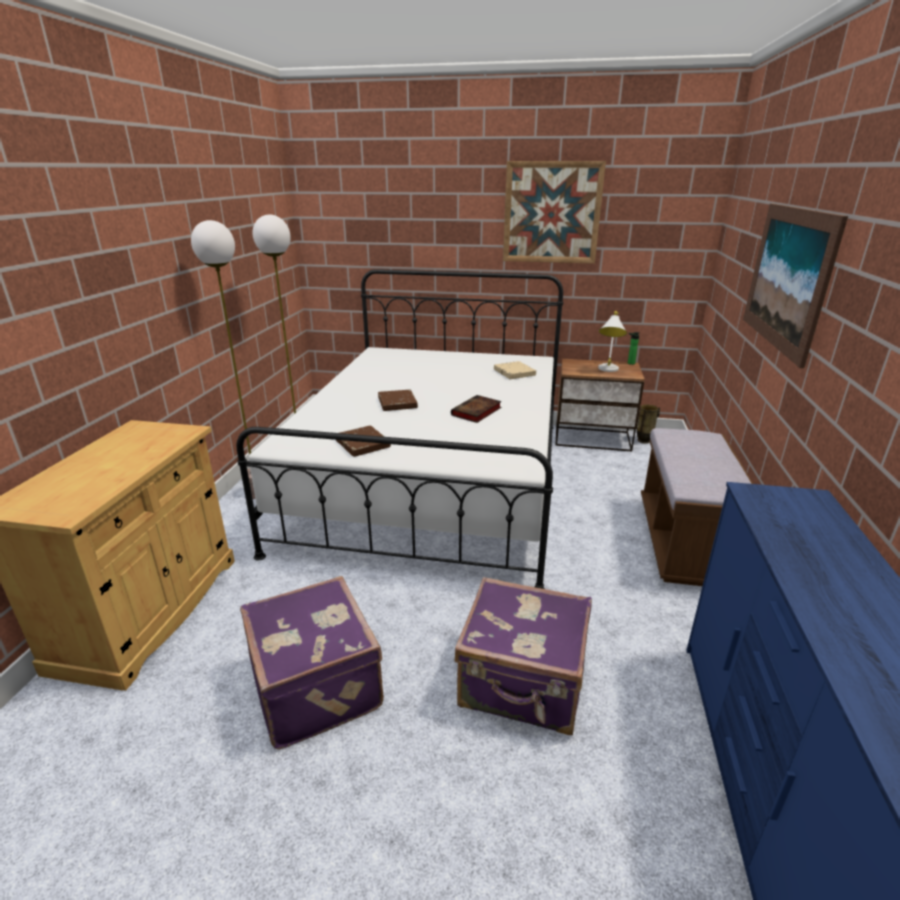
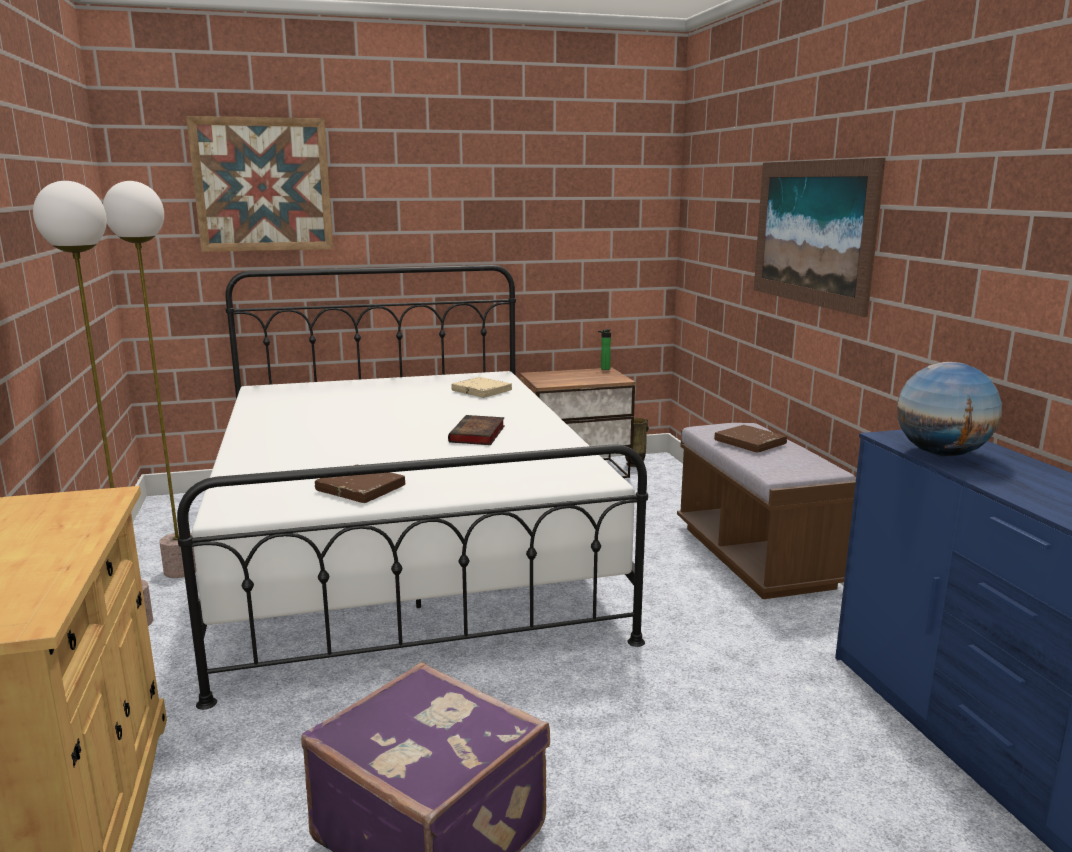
camera: 25 degrees left, 10 degrees down
(397, 403) = (359, 440): brown book -> brown book (749, 443)
(523, 684) = (695, 744): purple suitcase -> none
(551, 213) = (489, 188): picture -> picture (263, 185)
(607, 371) = (586, 378): white table lamp -> none
(780, 522) = (941, 454): none -> globe

